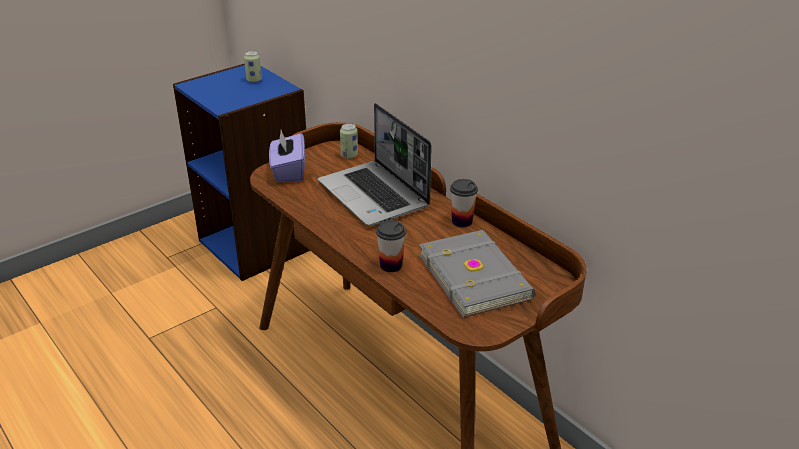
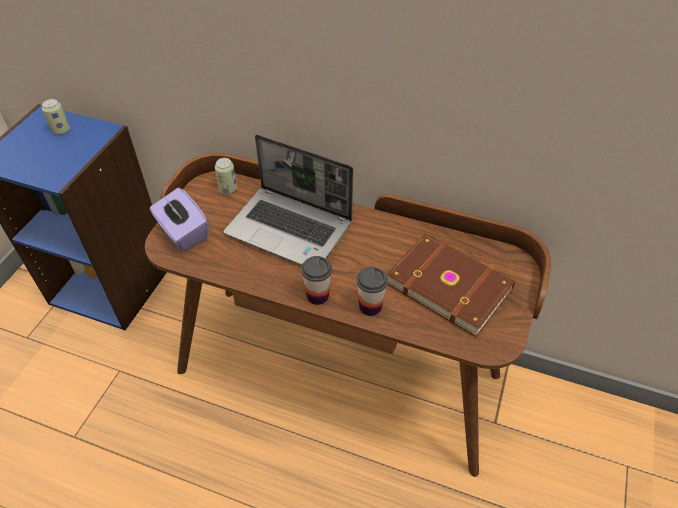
camera: 30 degrees left, 15 degrees up
(462, 221) = (390, 227): cup -> cup (317, 295)
(475, 275) = (449, 284): grey book -> brown book

